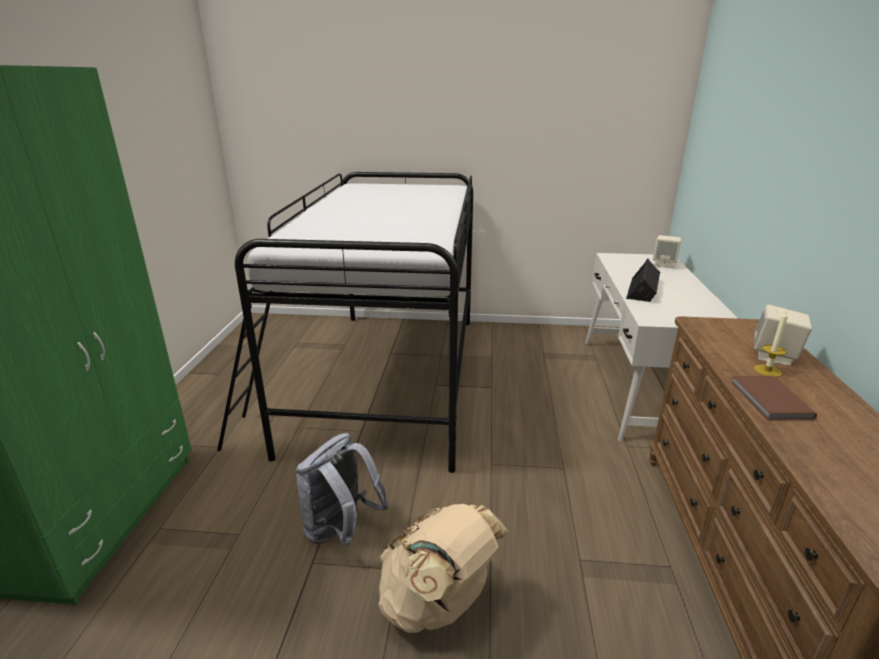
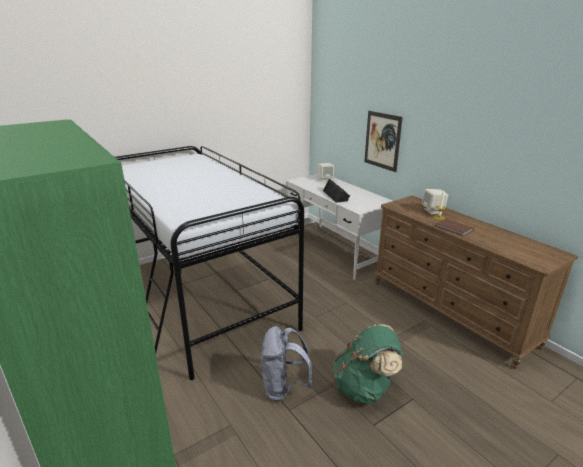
camera: 40 degrees left, 0 degrees up
(438, 603) = (364, 387): beige backpack -> green backpack
(756, 202) = (382, 141): none -> picture

